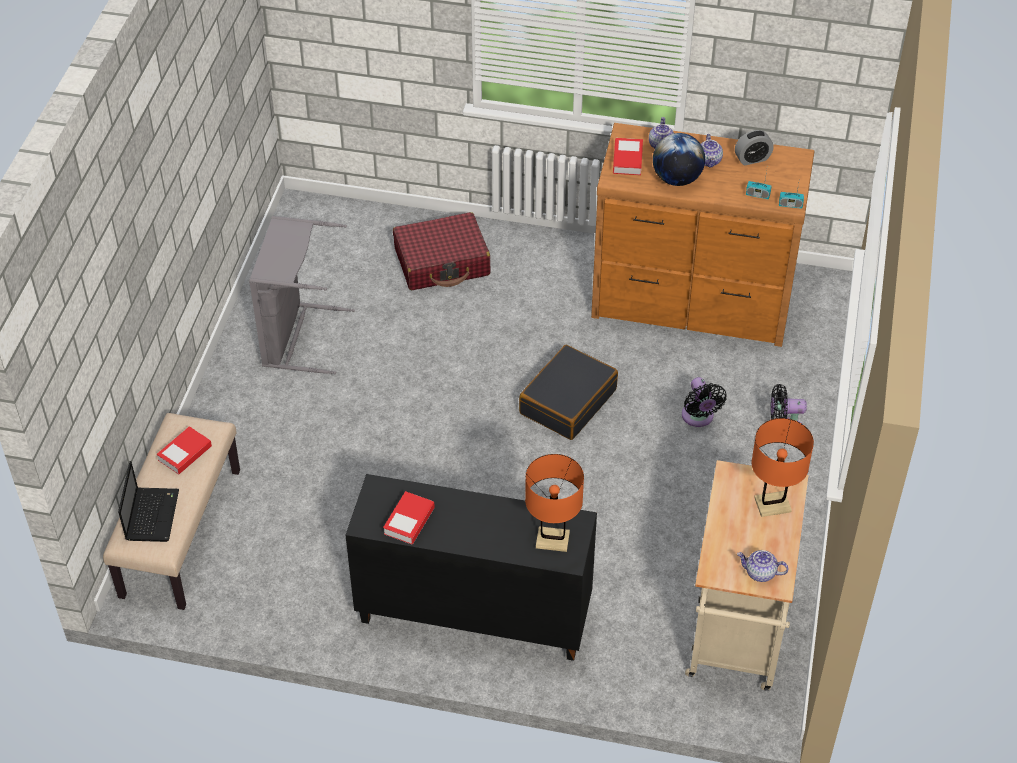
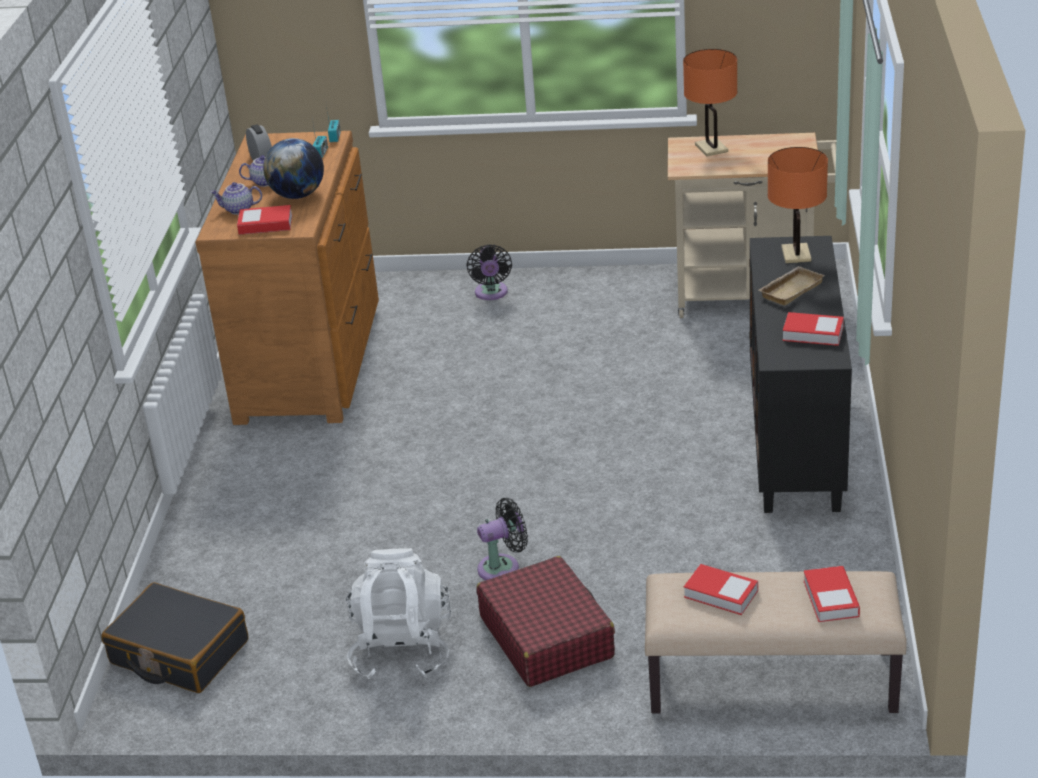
camera: 95 degrees left, 15 degrees down
(152, 514) = (831, 599): laptop -> book
(297, 337) = (402, 649): grey laundry basket -> white backpack
(442, 262) = (249, 547): red suitcase -> red suitcase (546, 636)
(489, 522) = (790, 289): none -> beige tray
(567, 401) = (477, 422): black suitcase -> black suitcase (179, 653)
(698, 417) = (484, 341): black fan -> black fan (503, 567)
(760, 573) = (793, 146): teapot -> none

